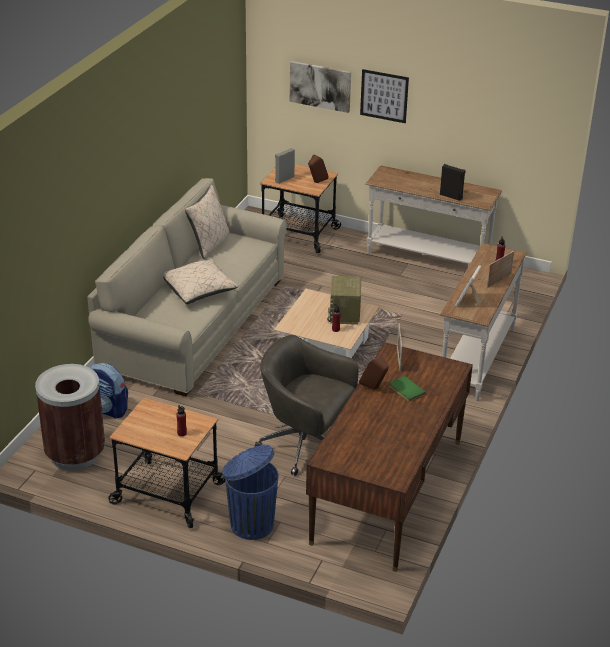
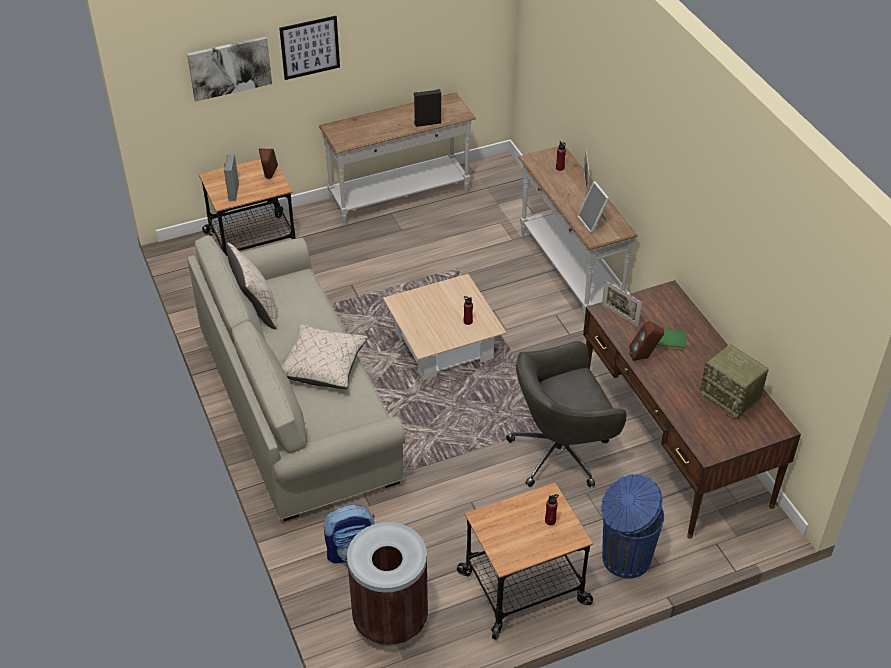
camera: 45 degrees left, 10 degrees up
(345, 314) = (453, 301): radio -> radio (731, 397)

